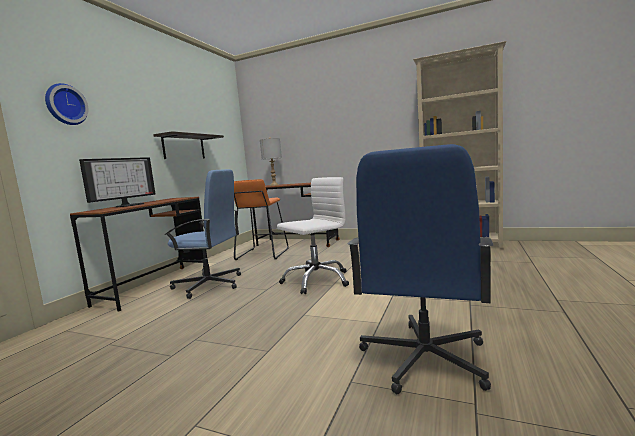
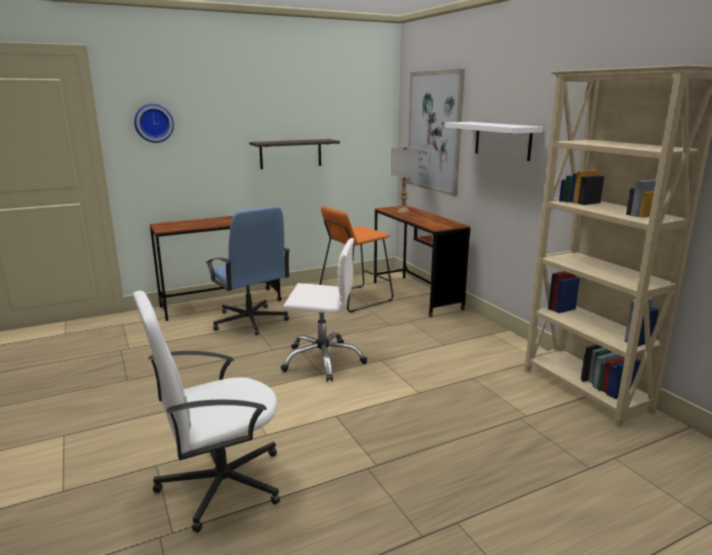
camera: 40 degrees right, 10 degrees up
(129, 205) = (201, 221): monitor -> none
(283, 128) = (434, 132): none -> picture
(350, 120) = (502, 140): none -> white shelf
(423, 359) = (220, 484): blue office chair -> white office chair

